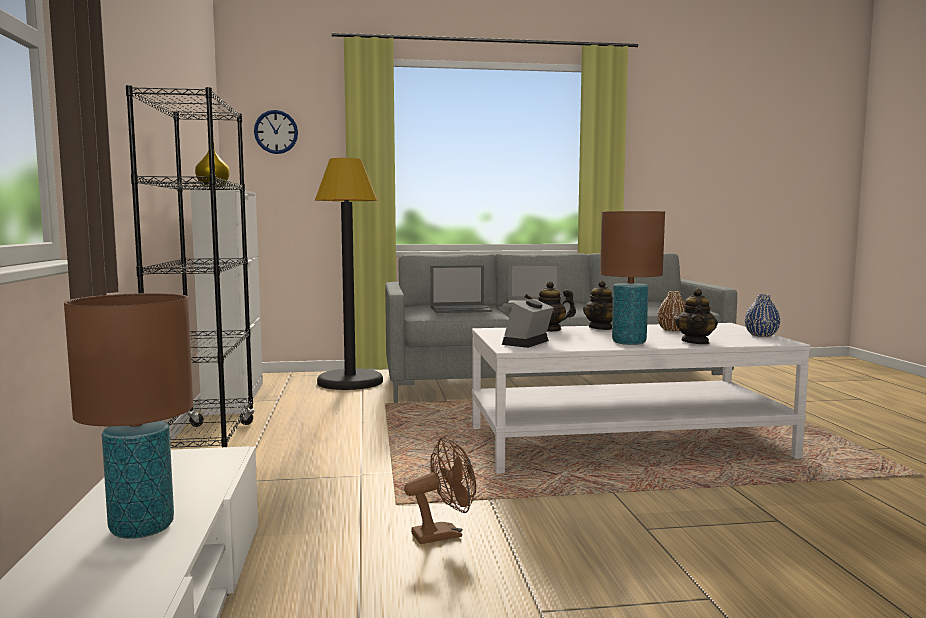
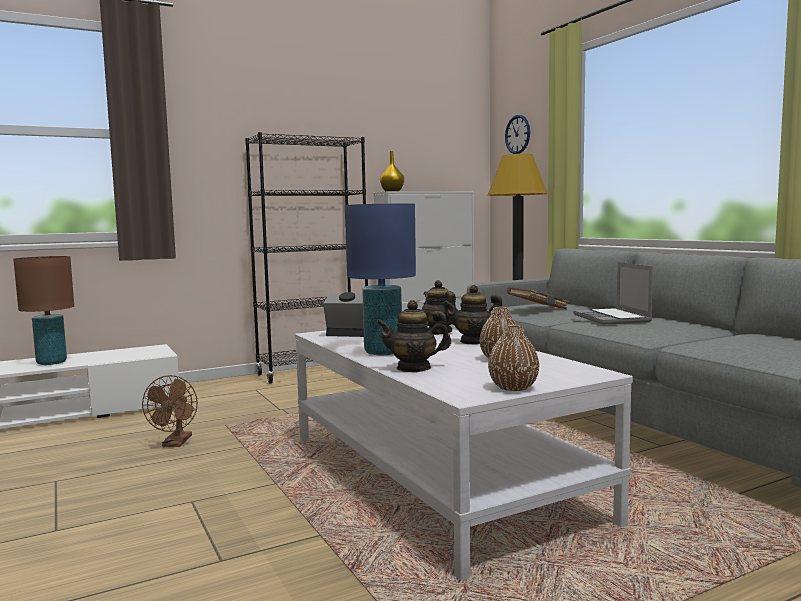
camera: 70 degrees right, 0 degrees up
(444, 534) = (175, 443): brown fan -> brown fan turned 45 degrees clockwise
(461, 309) = (538, 309): laptop -> brown book
(629, 342) = (383, 352): brown table lamp -> blue table lamp
(761, 335) = (513, 387): blue vase -> brown vase

